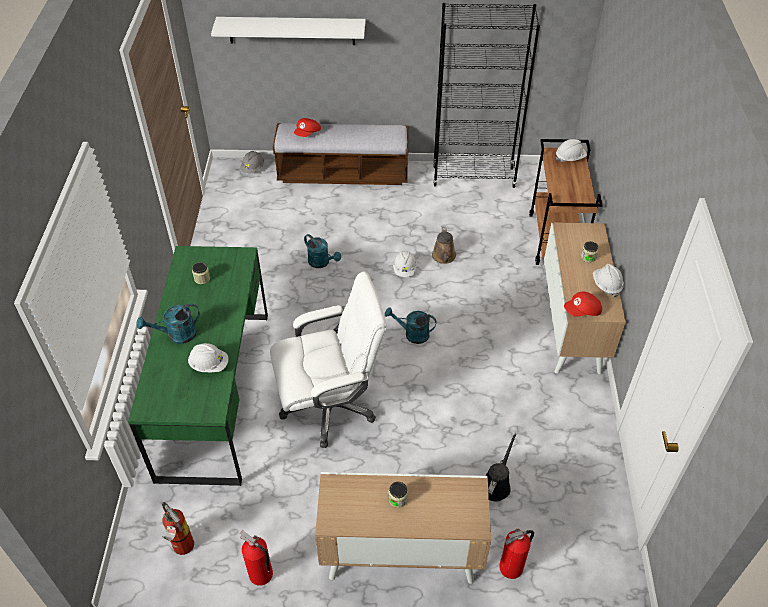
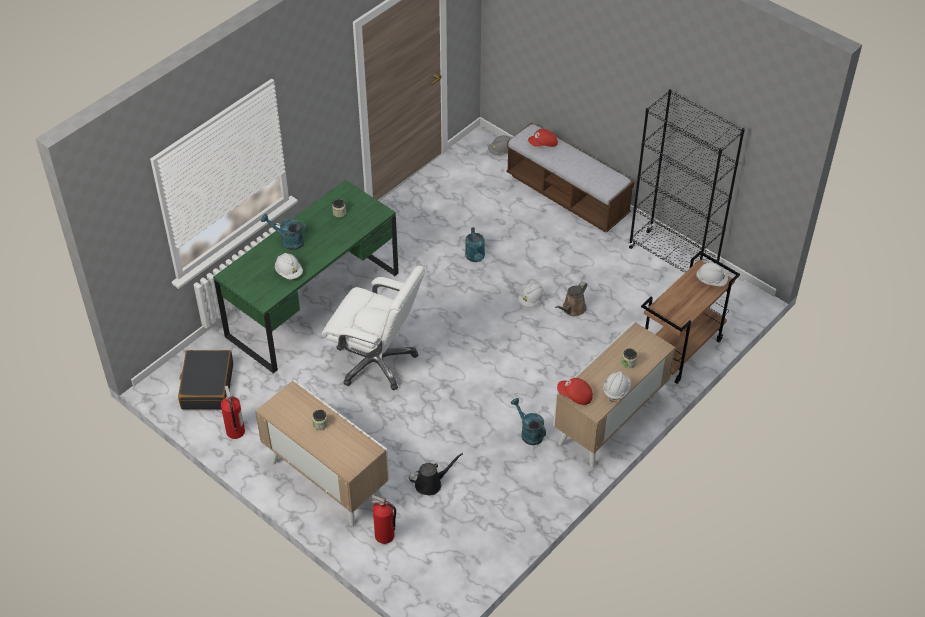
camera: 40 degrees right, 0 degrees up
(183, 548) = (207, 386): fire extinguisher -> black suitcase
(291, 30) = (555, 52): white shelf -> none
(412, 334) = (484, 350): turquoise watering can -> turquoise watering can (529, 433)

